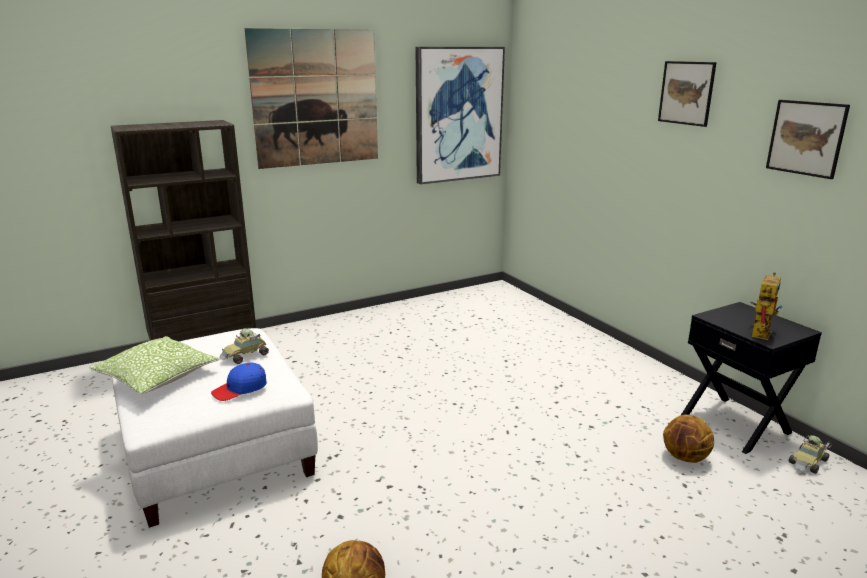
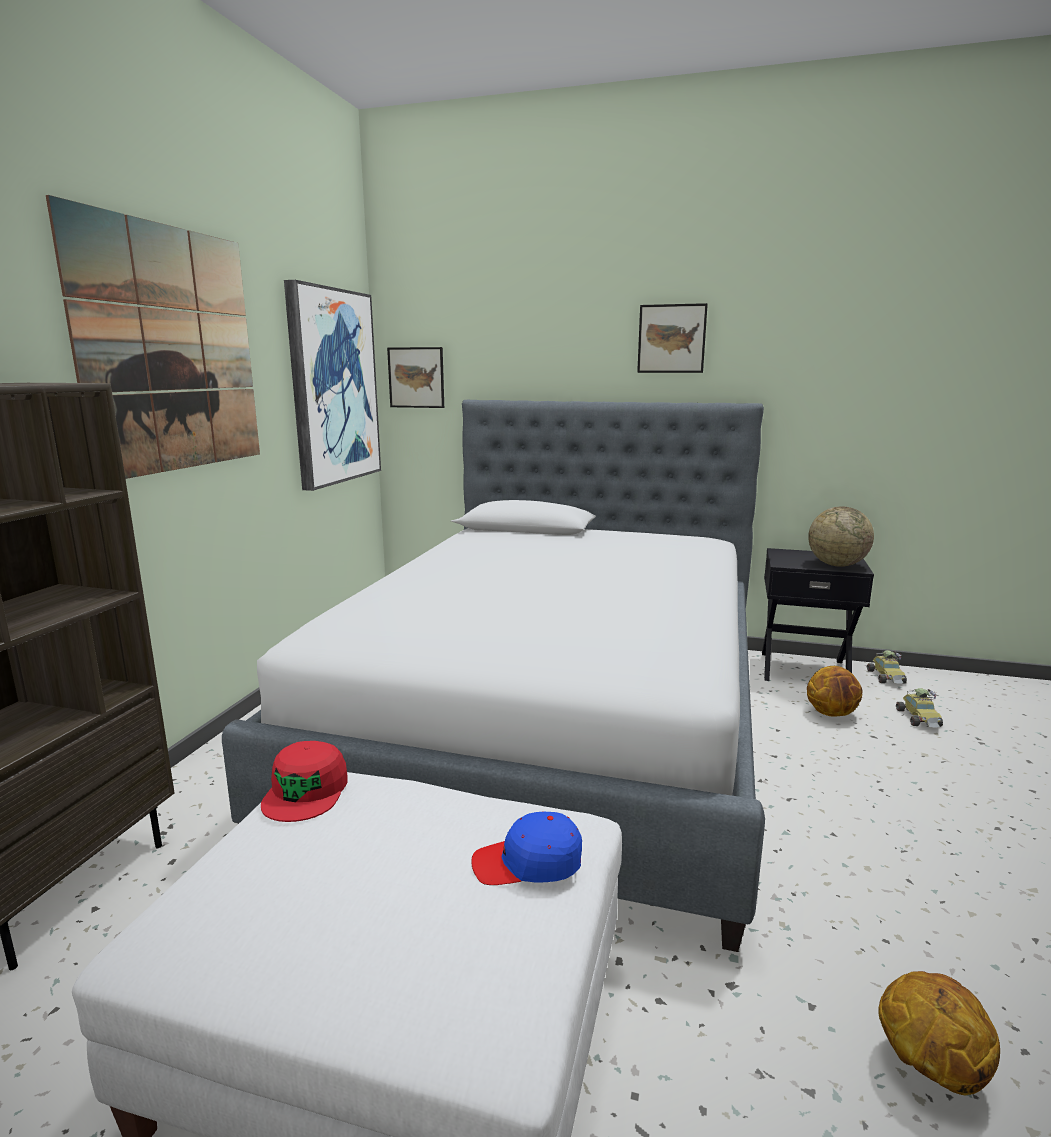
camera: 45 degrees left, 5 degrees down
(157, 377) = (323, 943): pillow -> none
(234, 333) = (306, 791): none -> red cap
(240, 389) = (528, 863): blue cap -> blue cap turned 75 degrees clockwise
(246, 356) = (412, 813): toy car -> toy car (919, 718)
(479, 376) = (554, 724): none -> bed
(759, 332) = (836, 565): toy robot -> globe
(806, 138) = (821, 372): picture -> picture (416, 377)

